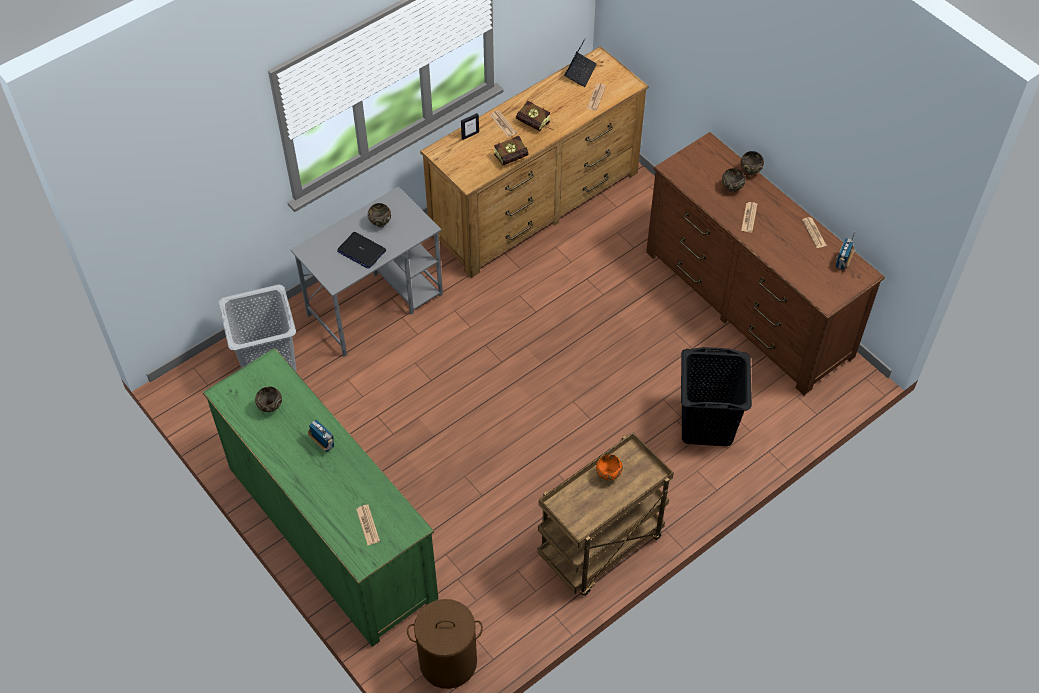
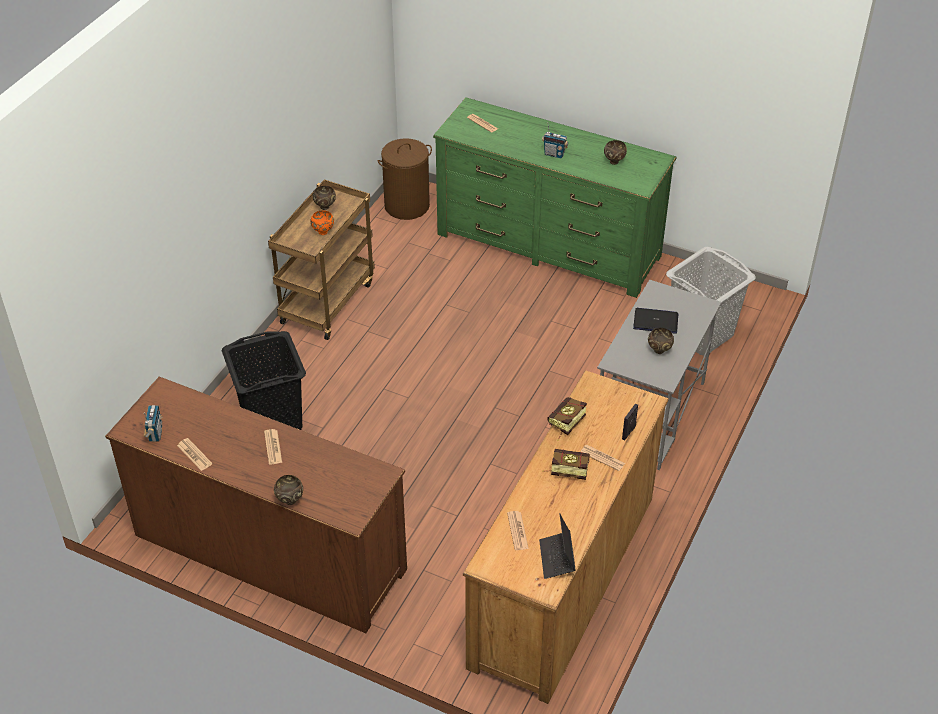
camera: 155 degrees right, 10 degrees down
(731, 189) = (304, 472): brown bowl -> brown bowl (325, 207)

